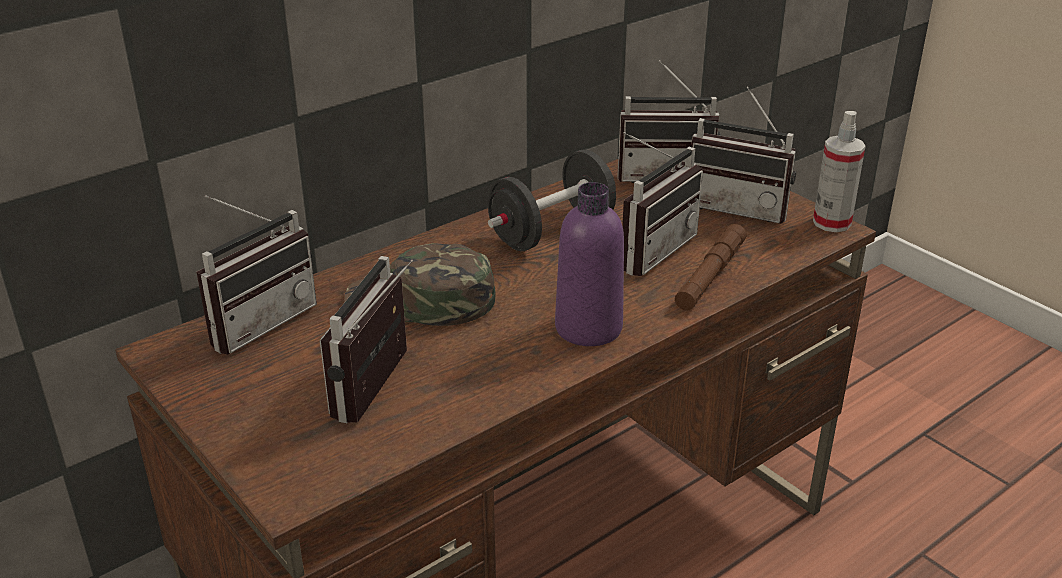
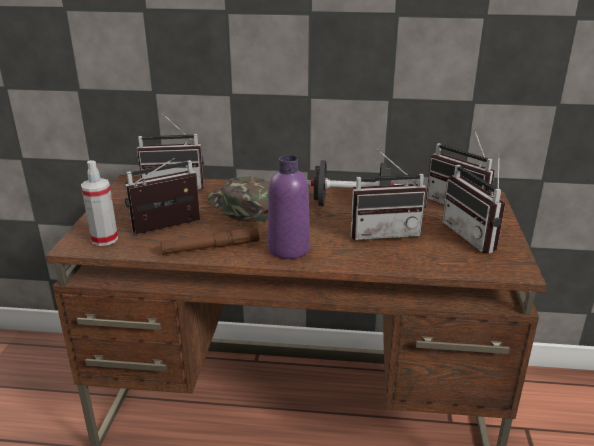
camera: 45 degrees right, 5 degrees down
(710, 275) = (394, 257): brown flashlight -> brown flashlight (210, 247)
(832, 223) = (521, 267): spray bottle -> spray bottle (104, 239)

